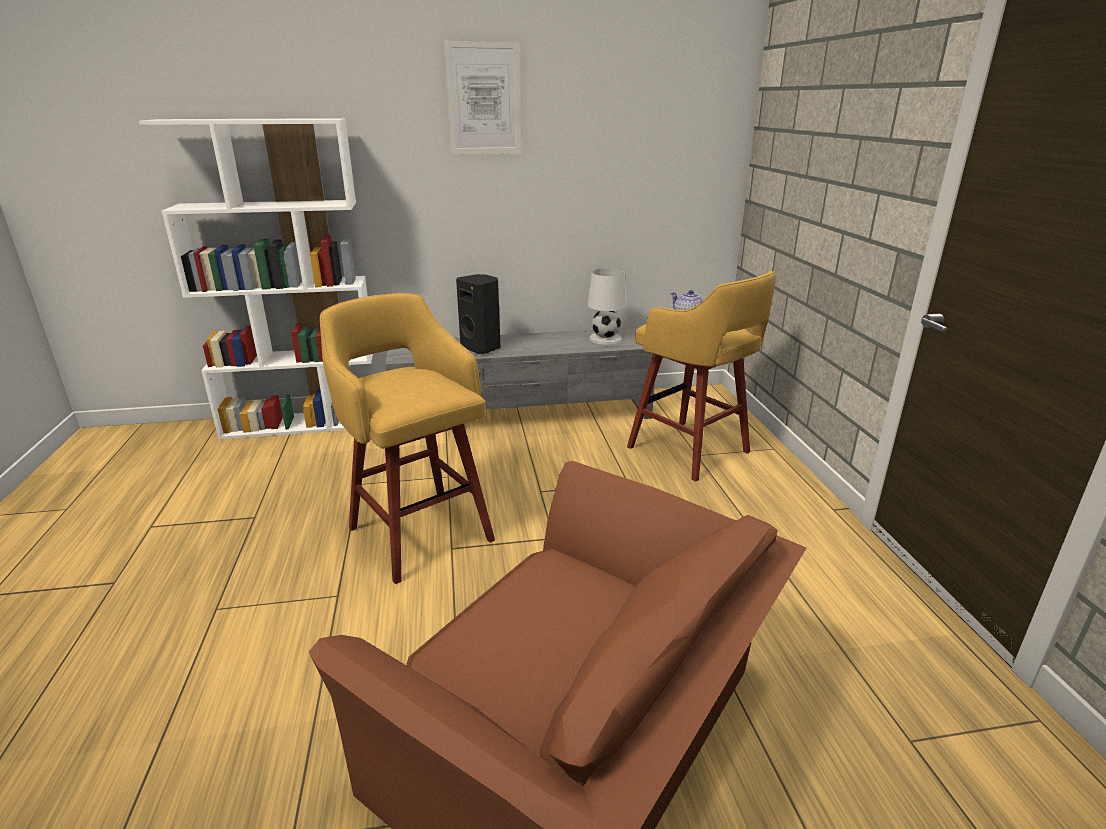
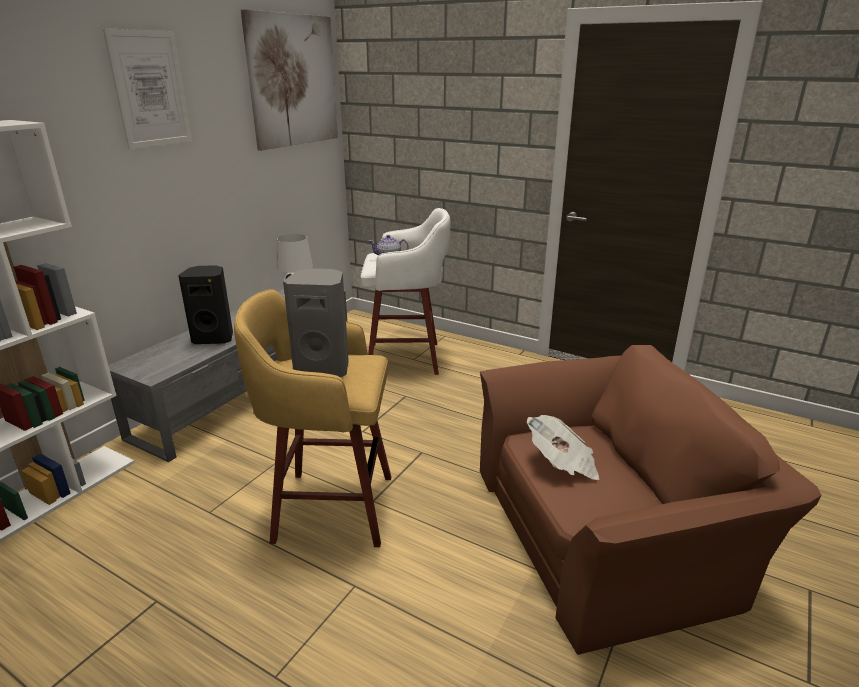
camera: 50 degrees left, 0 degrees up
(407, 382) = (324, 368): none -> grey speaker
(541, 607) = (562, 464): none -> newspaper
(675, 97) = (293, 81): none -> picture
(691, 451) = (406, 358): yellow stool -> white stool

